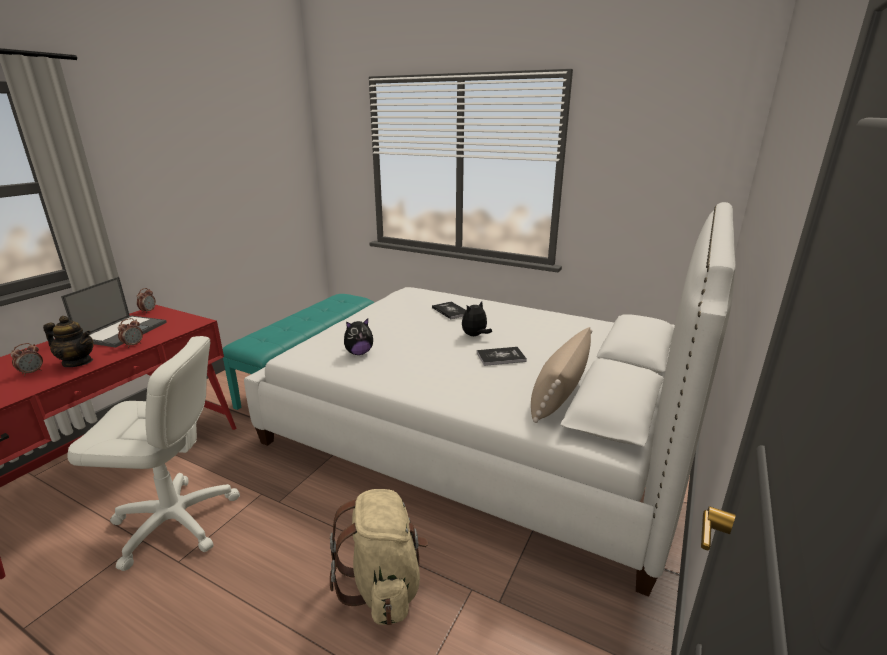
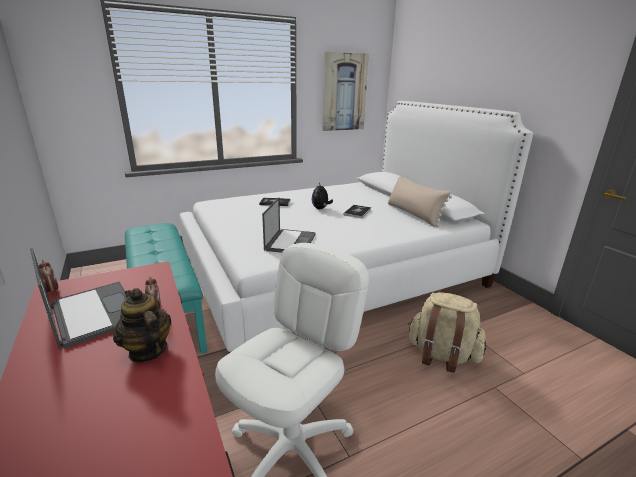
camera: 55 degrees left, 0 degrees up
(32, 372) = (121, 391): alarm clock -> none
(78, 362) = (147, 351): teapot -> teapot turned 90 degrees counterclockwise
(359, 353) = (290, 241): plush toy -> laptop
(647, 178) = (344, 92): none -> picture

